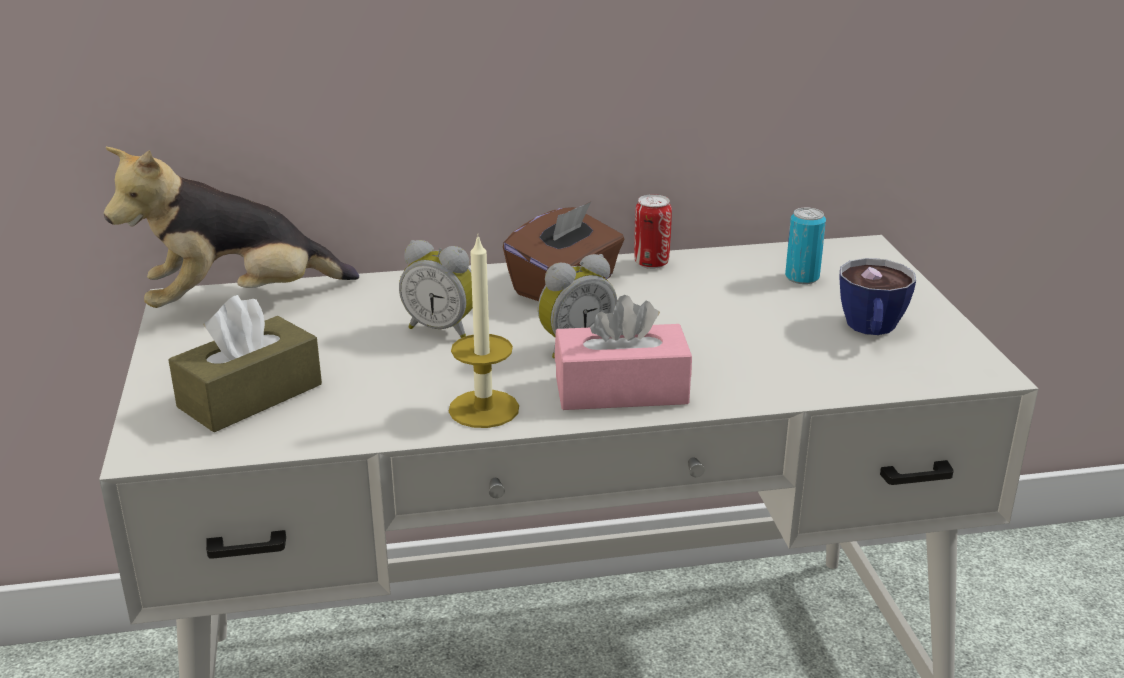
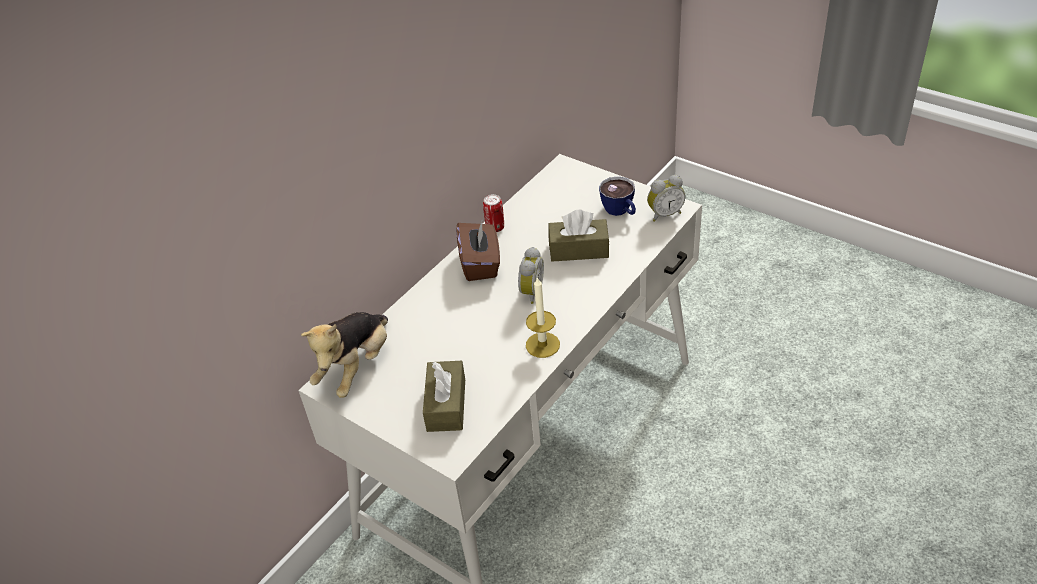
camera: 40 degrees left, 15 degrees up
(442, 329) = (466, 319): alarm clock -> alarm clock (664, 214)
(621, 390) = (576, 301): pink tissue box -> none
(728, 339) = (579, 249): none -> brown tissue box
(802, 277) = (562, 198): can -> none

